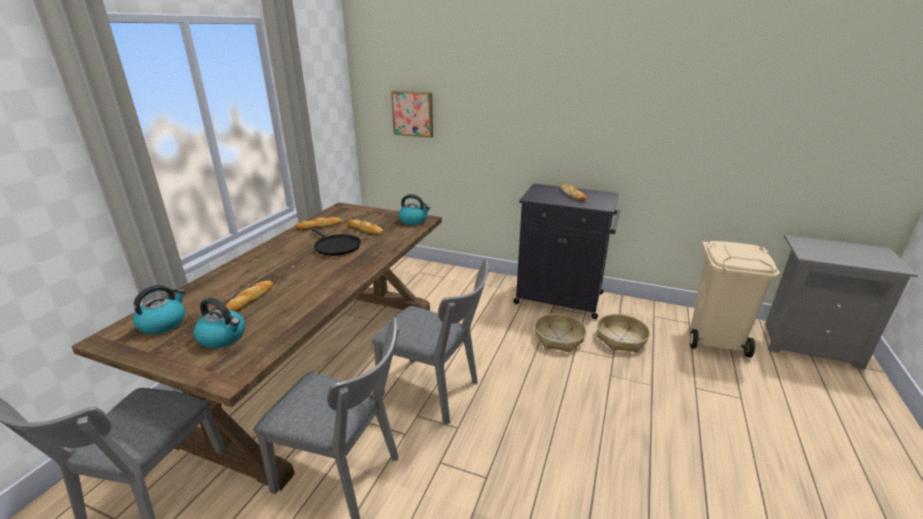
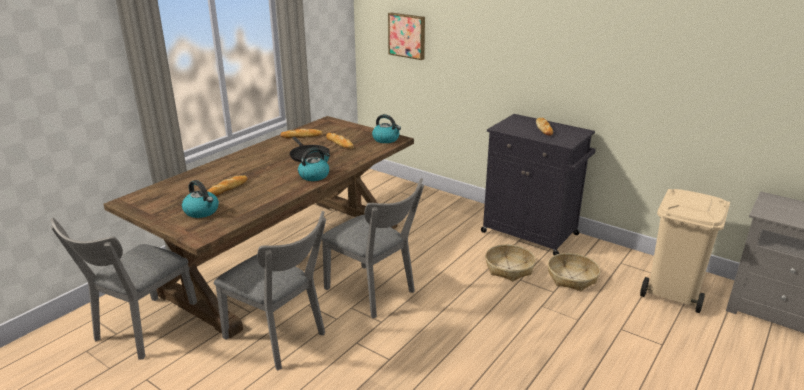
camera: 15 degrees right, 0 degrees up
(163, 323) = (164, 197): kettle -> kettle (314, 175)

